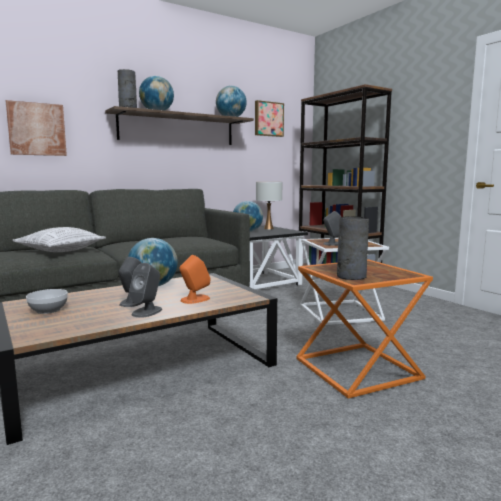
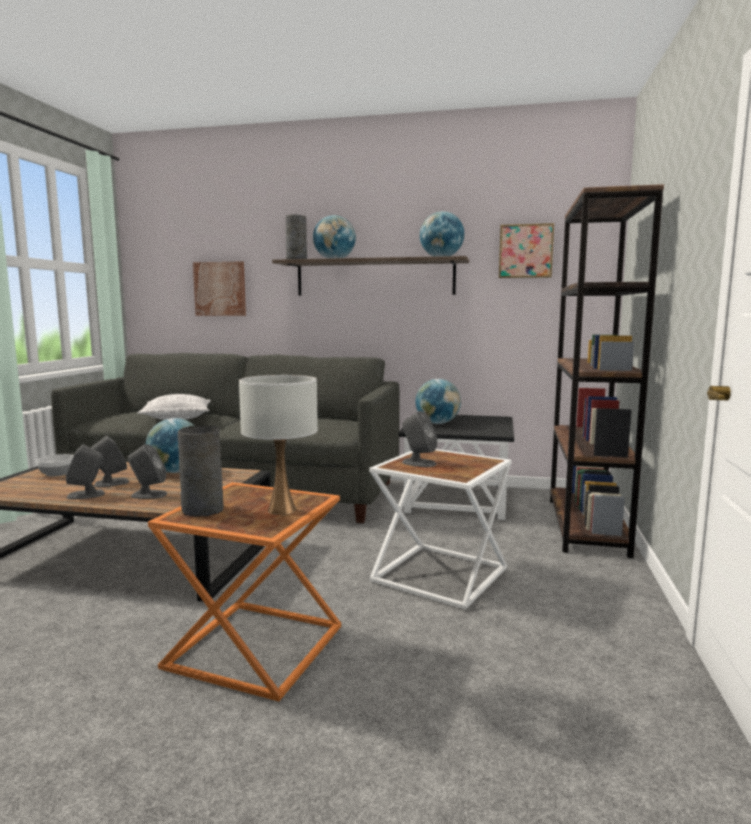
camera: 45 degrees right, 0 degrees up
(195, 299) = (148, 495): orange speaker -> grey speaker
(268, 228) = (486, 423): white table lamp -> white table lamp (282, 509)

